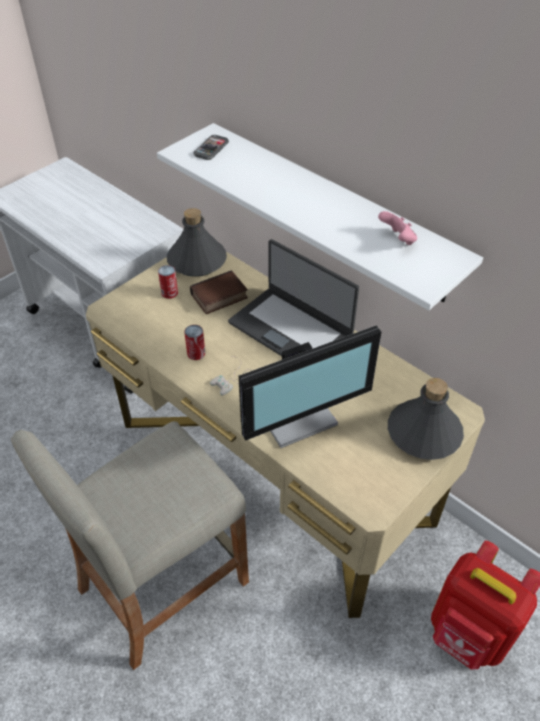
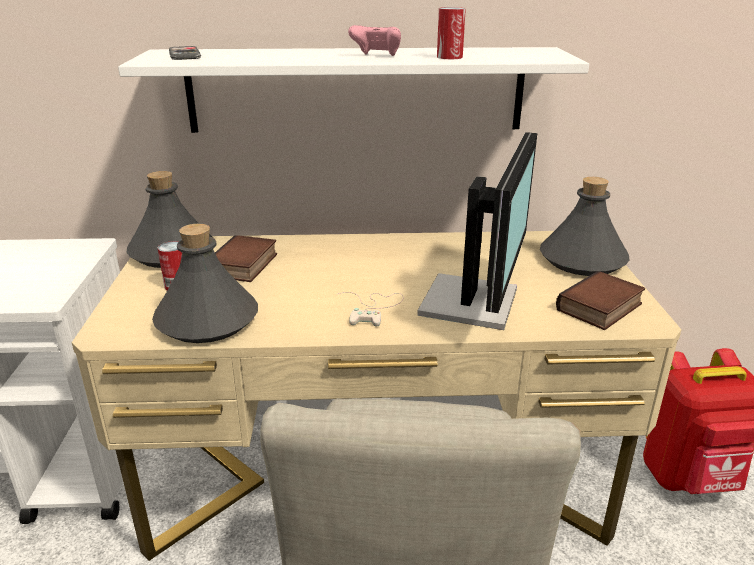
camera: 45 degrees left, 20 degrees down
(152, 332) = (207, 321): none -> grey bottle
(196, 353) = (291, 312): can -> can (449, 57)
(291, 329) = (358, 254): laptop -> none
(362, 477) = (600, 308): none -> book
(397, 240) = (482, 52): pink game controller -> pink game controller (377, 56)

